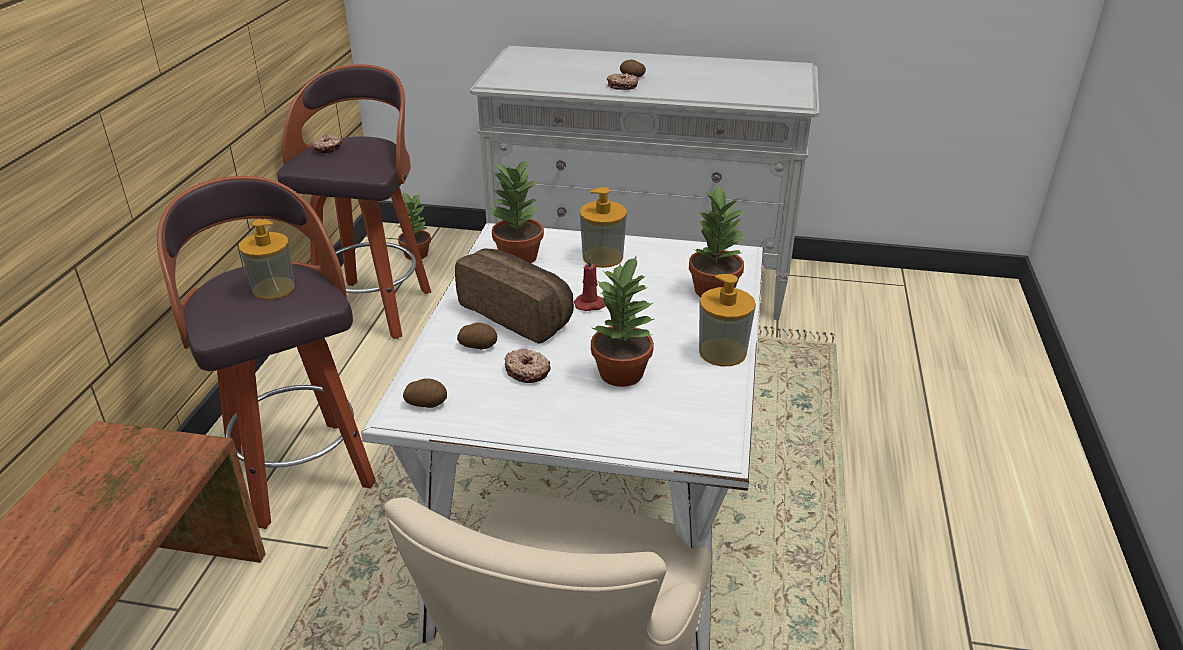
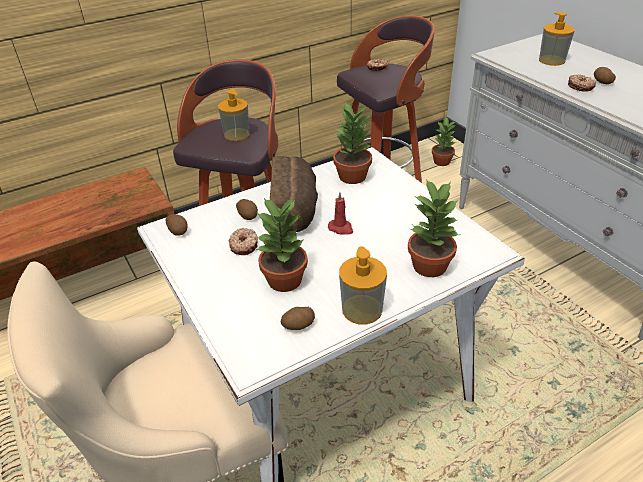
camera: 50 degrees right, 5 degrees up
(602, 257) = (398, 203): soap dispenser -> soap dispenser (551, 60)
(698, 396) = (298, 325): none -> potato

